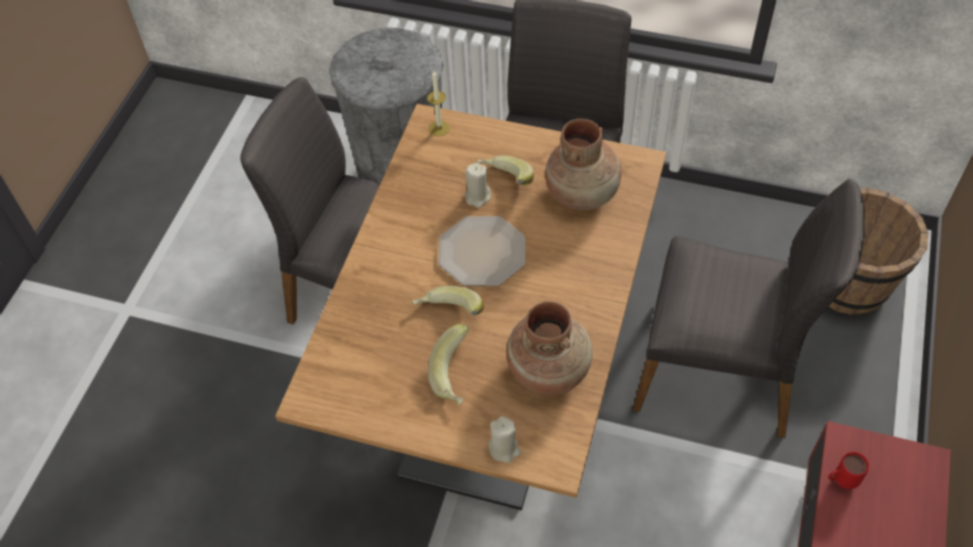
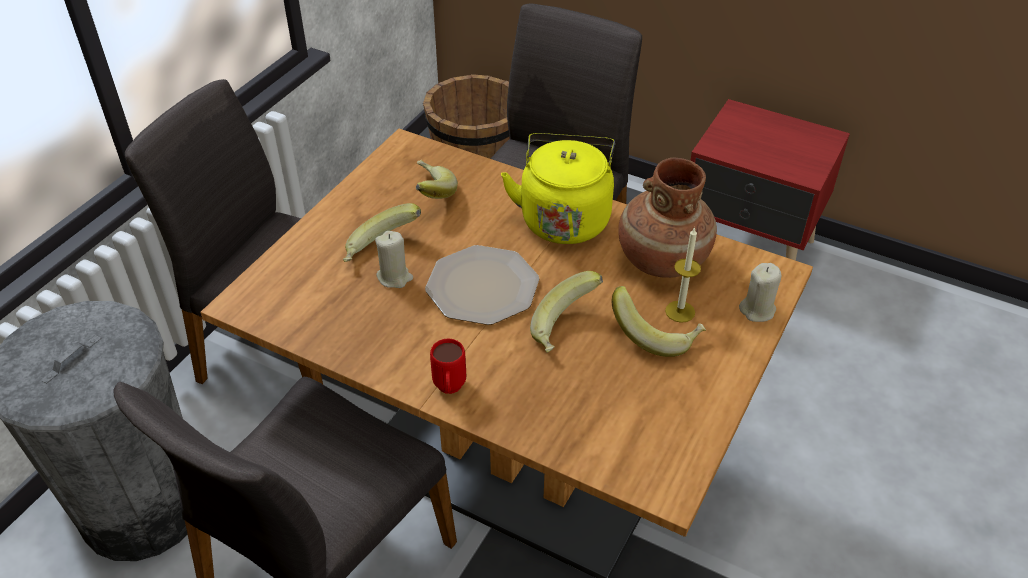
camera: 80 degrees left, 10 degrees down
(439, 128) = (260, 295): candle -> candle (680, 311)
(582, 193) = (429, 194): brown vase -> banana
(582, 291) = (564, 217): none -> yellow kettle
(840, 481) = (752, 158): red mug -> red mug (449, 390)

